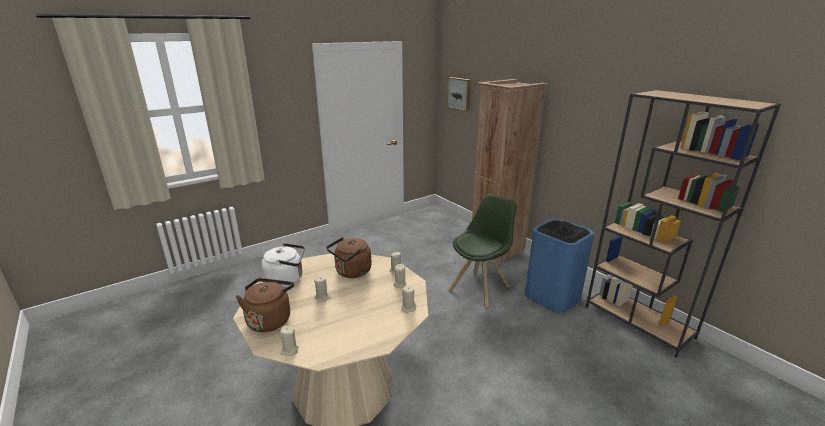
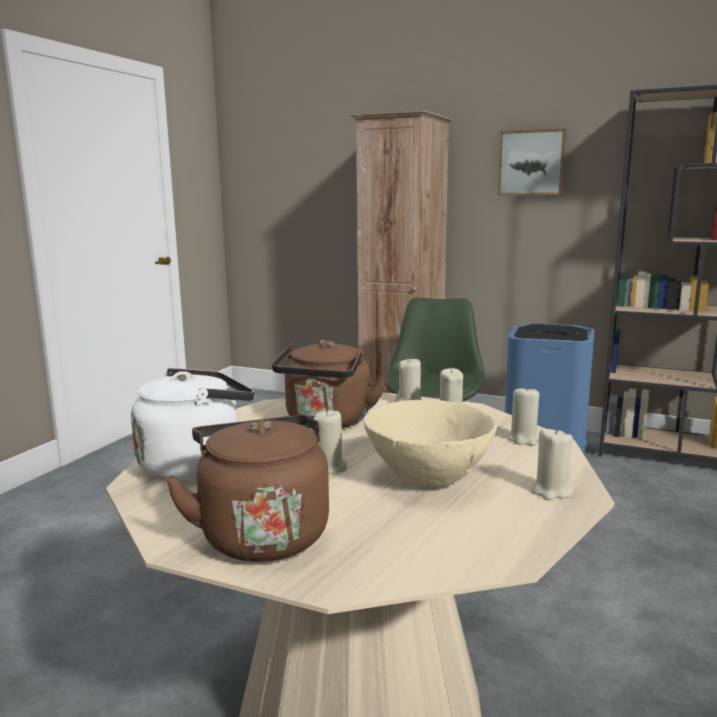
camera: 30 degrees left, 10 degrees down
(289, 350) = (410, 568): beige candle -> beige candle (551, 491)
(345, 316) = (428, 479): none -> beige bowl
(459, 93) = (273, 167): picture -> picture (531, 163)

